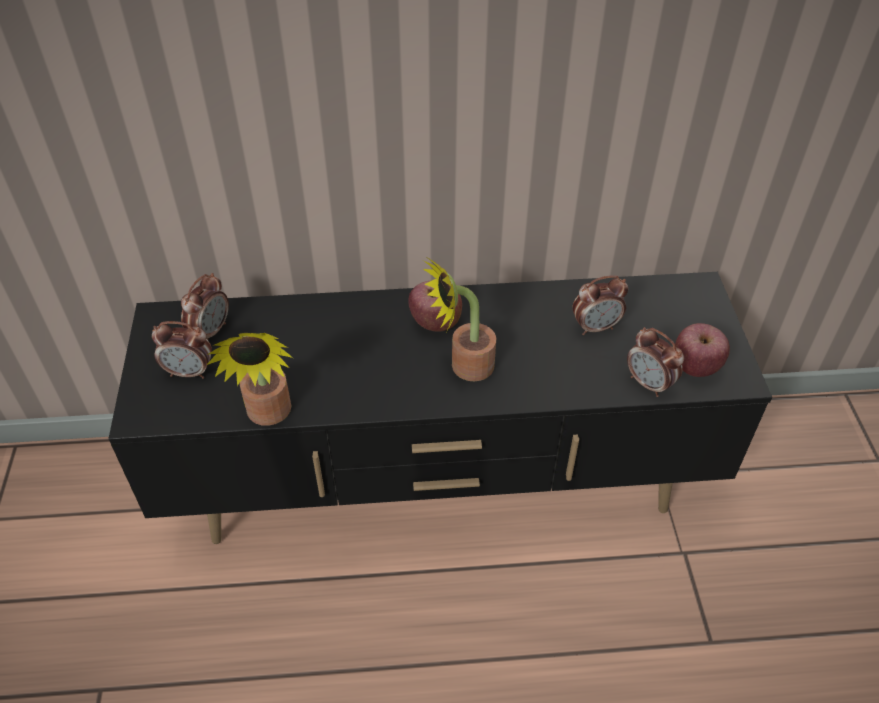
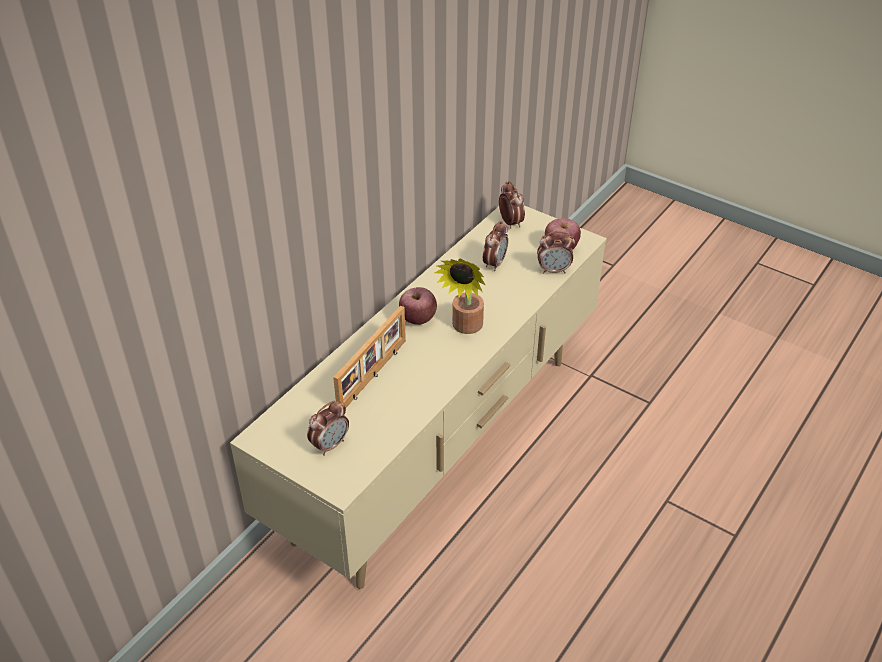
camera: 50 degrees left, 5 degrees down
(211, 331) = (304, 418): alarm clock -> alarm clock (510, 222)
(269, 415) = (409, 426): potted plant -> none
(317, 342) = (374, 375): none -> picture frame
(440, 486) = (440, 447): black tv stand -> beige tv stand

